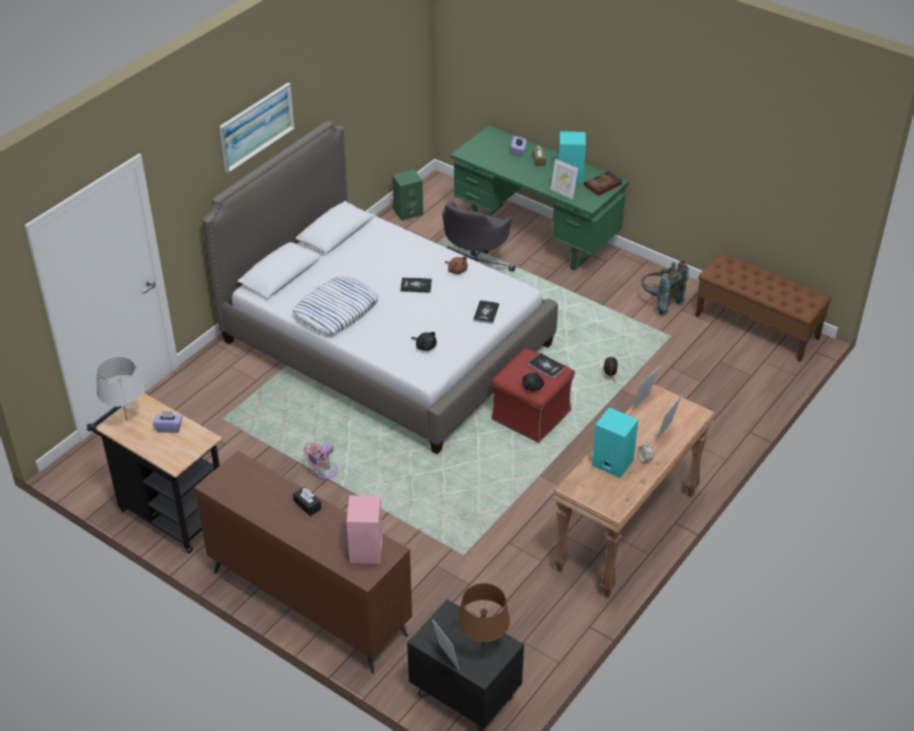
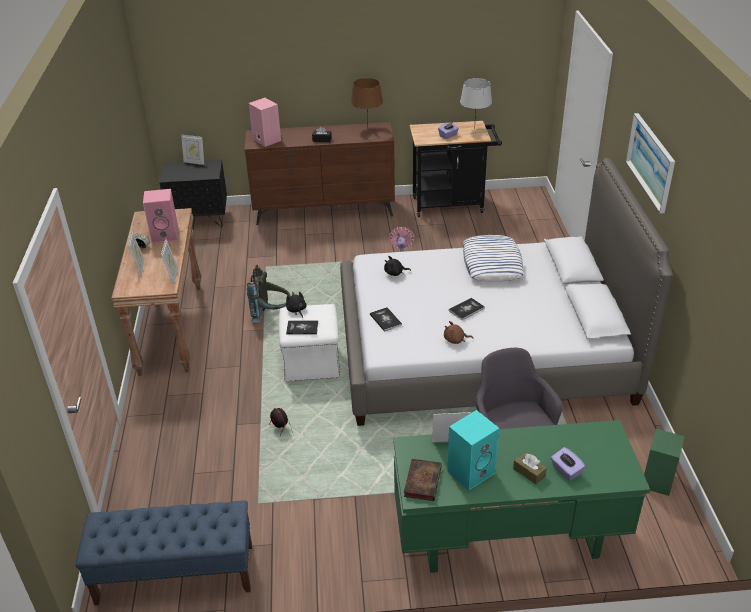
camera: 140 degrees right, 5 degrees down
(482, 649) = (179, 172): brown table lamp -> brown table lamp (367, 128)
(531, 414) = (311, 363): red ottoman -> white ottoman
(611, 463) = (166, 235): turquoise speaker -> pink speaker
(660, 302) = (301, 538): grey backpack -> grey backpack (271, 314)
(757, 327) = (175, 574): brown bench -> blue bench

